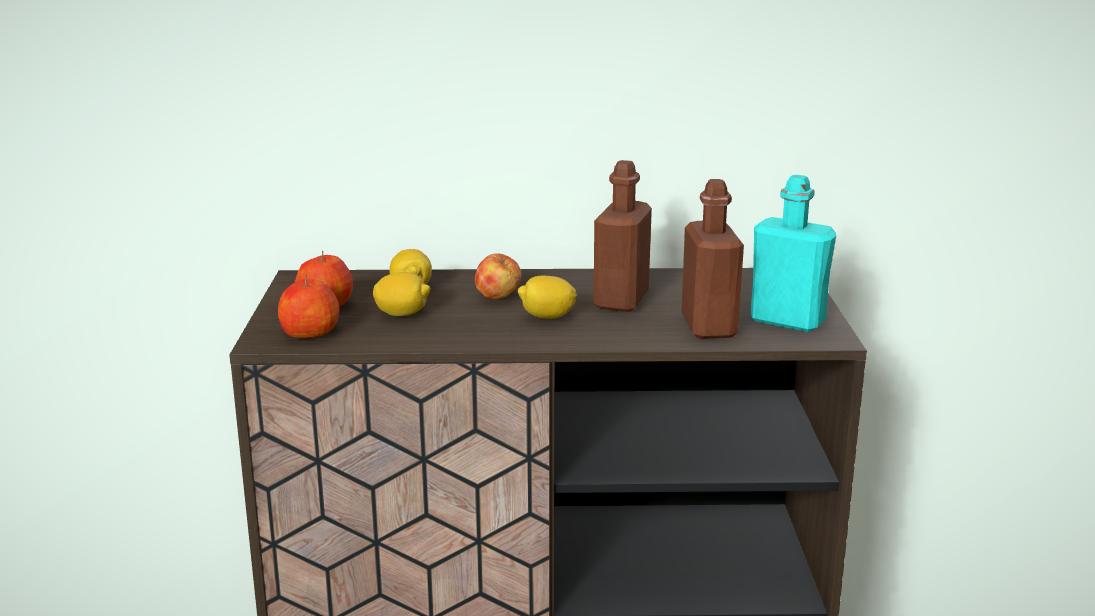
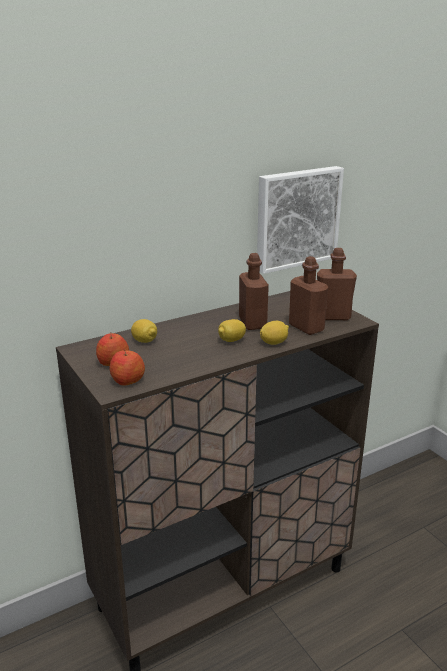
camera: 30 degrees left, 5 degrees up
(402, 314) = (160, 357): lemon -> lemon (274, 342)
(498, 297) = (194, 335): apple -> none
(787, 321) = (333, 316): turquoise bottle -> brown bottle
(793, 121) = (296, 218): none -> picture

